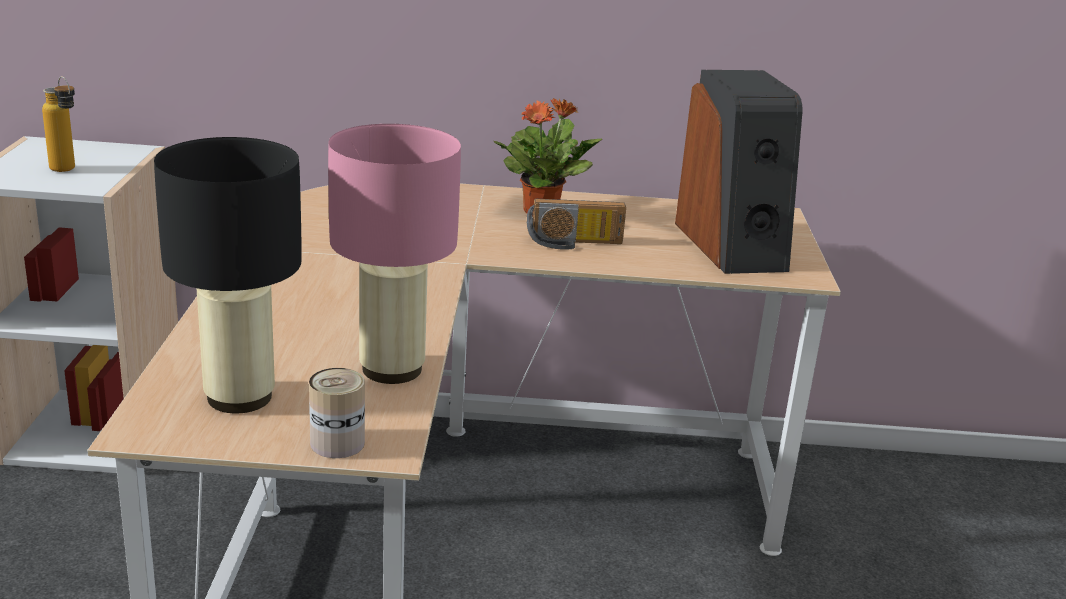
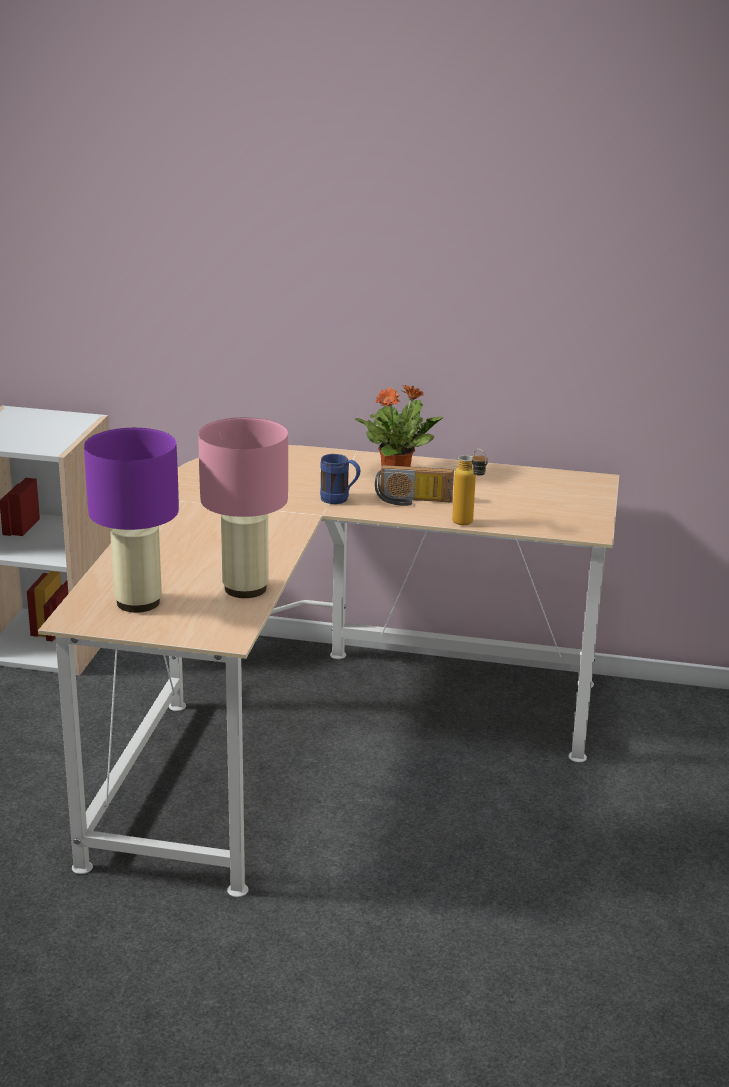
camera: 10 degrees right, 0 degrees up
(67, 171) = (33, 436): bottle -> bottle (468, 525)
(237, 397) = (136, 602): black table lamp -> purple table lamp
(337, 443) = (197, 633): can -> none
(483, 245) = (340, 500): none -> blue mug
(732, 246) = (542, 505): speaker -> none

